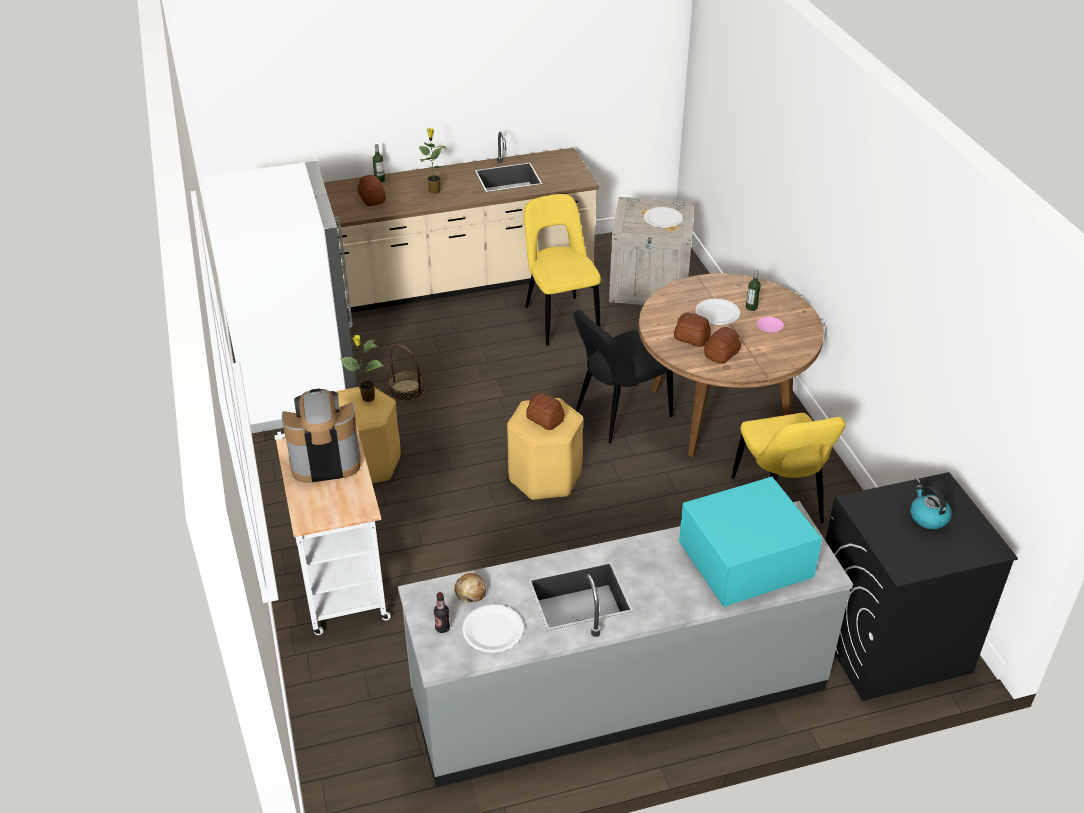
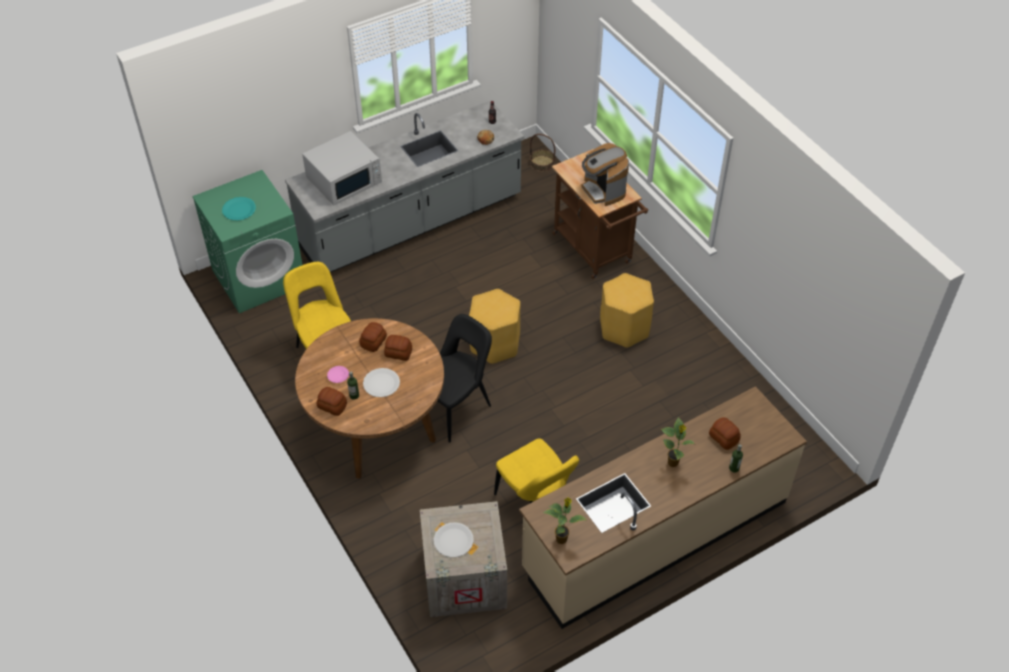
camera: 165 degrees right, 10 degrees up
(297, 386) = (715, 384): white fridge -> none
(325, 460) = (603, 190): coffee machine -> coffee machine turned 90 degrees clockwise
(340, 577) = (595, 251): white cart -> brown cart
(367, 398) = (625, 299): potted plant -> potted plant (562, 539)
(407, 390) = (629, 398): basket -> basket (542, 163)
(493, 630) = (467, 125): white plate -> none
(545, 420) = (494, 306): bread -> bread (332, 405)
(743, 561) = (344, 180): turquoise microwave -> white microwave
(889, 643) = (259, 277): black washing machine -> green washing machine
(928, 517) = (239, 209): kettle -> turquoise plate

